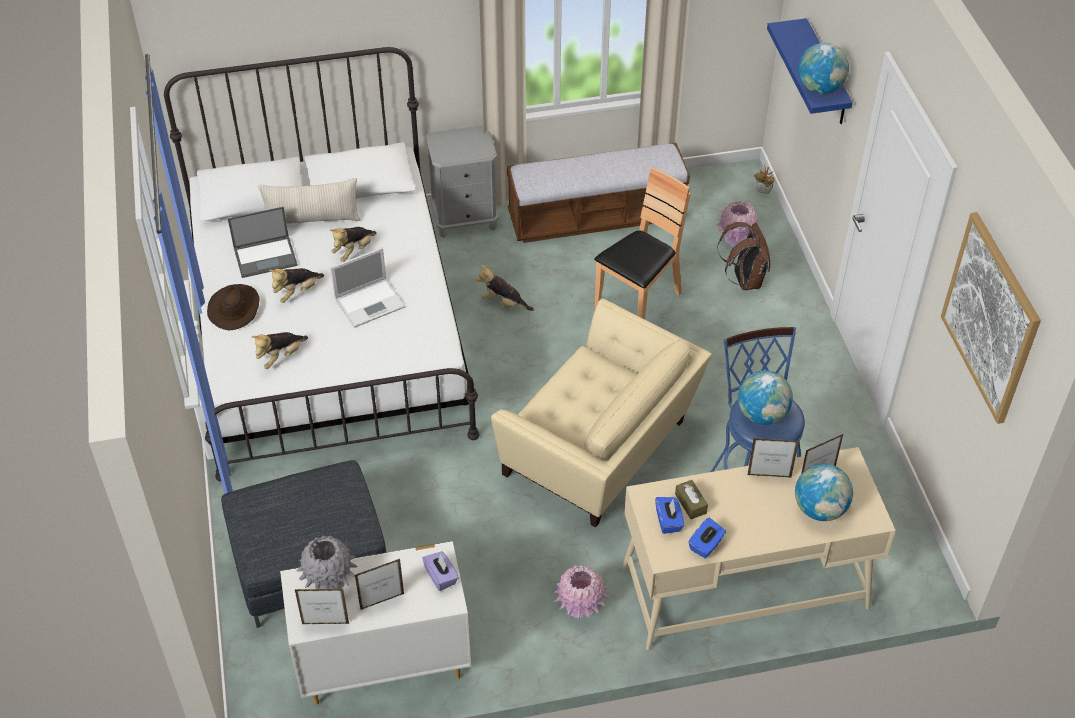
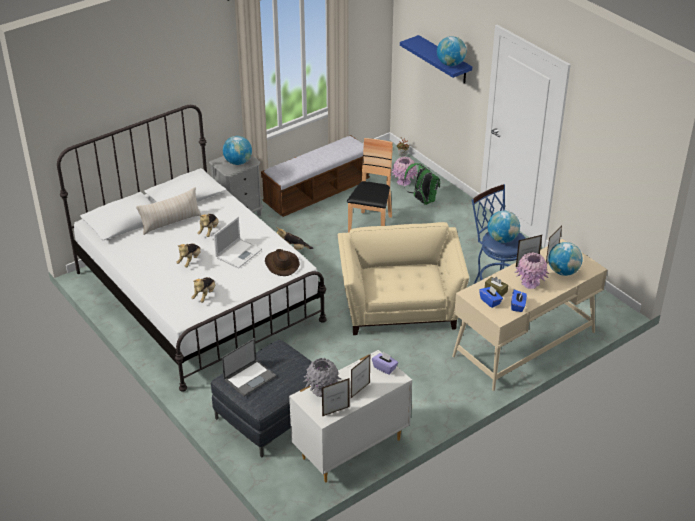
camera: 25 degrees left, 10 degrees down
(234, 308) = (156, 280): brown hat -> brown hat (281, 264)
(266, 256) = (156, 248): laptop -> laptop (250, 377)
(464, 147) = (238, 162): none -> globe
(580, 606) = (442, 382): pink vase -> pink vase (530, 283)
(599, 451) = (400, 305): beige armchair -> beige armchair turned 105 degrees counterclockwise
(744, 280) = (422, 200): brown backpack -> green backpack
(990, 317) = (619, 134): picture -> none

